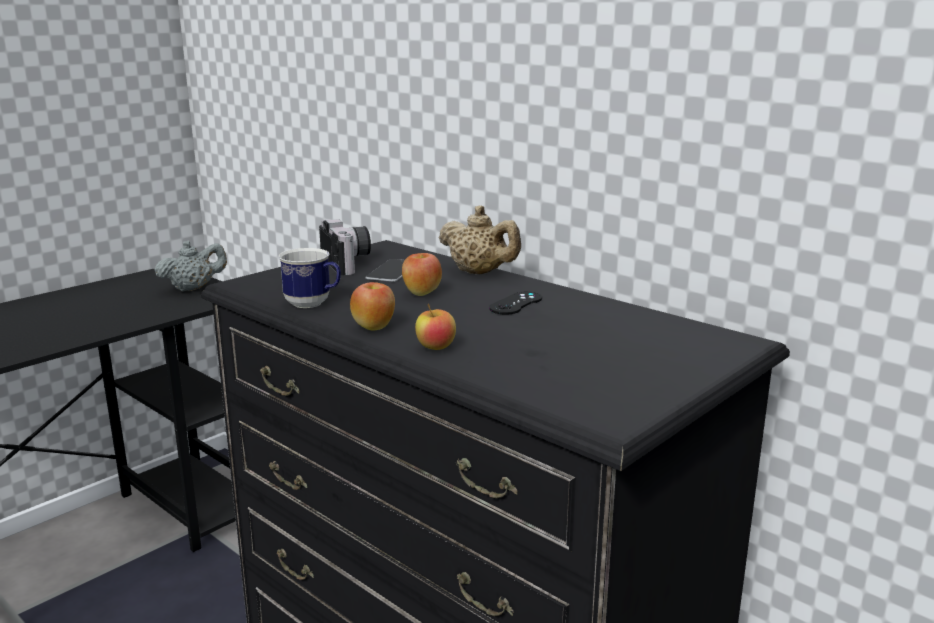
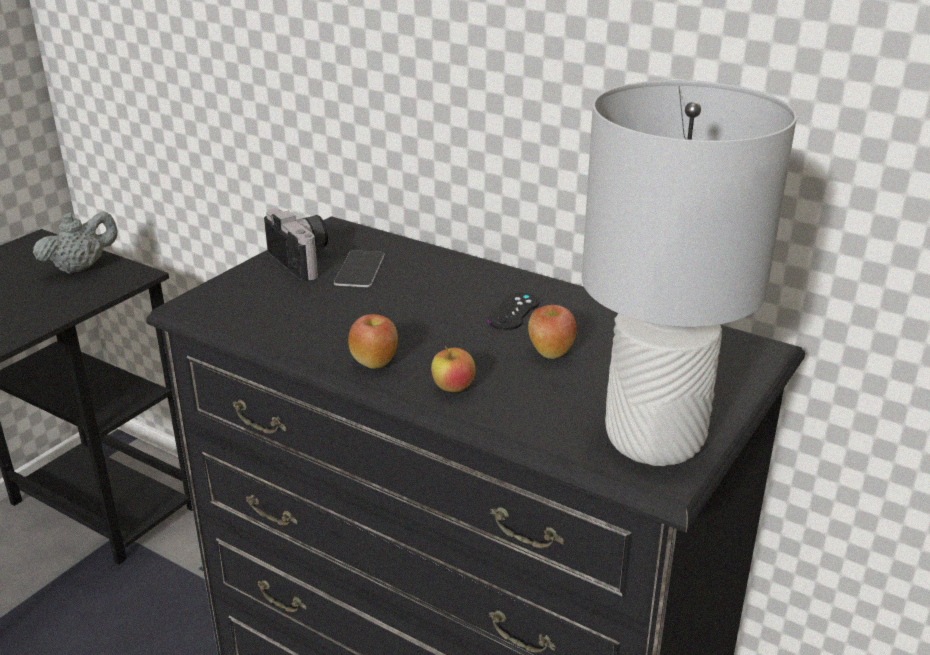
camera: 10 degrees left, 10 degrees up
(313, 304) = (292, 332): mug -> none
(421, 293) = (405, 303): apple -> apple (550, 352)
(479, 273) = (458, 265): beige teapot -> none
(606, 399) = (652, 445): none -> grey table lamp

